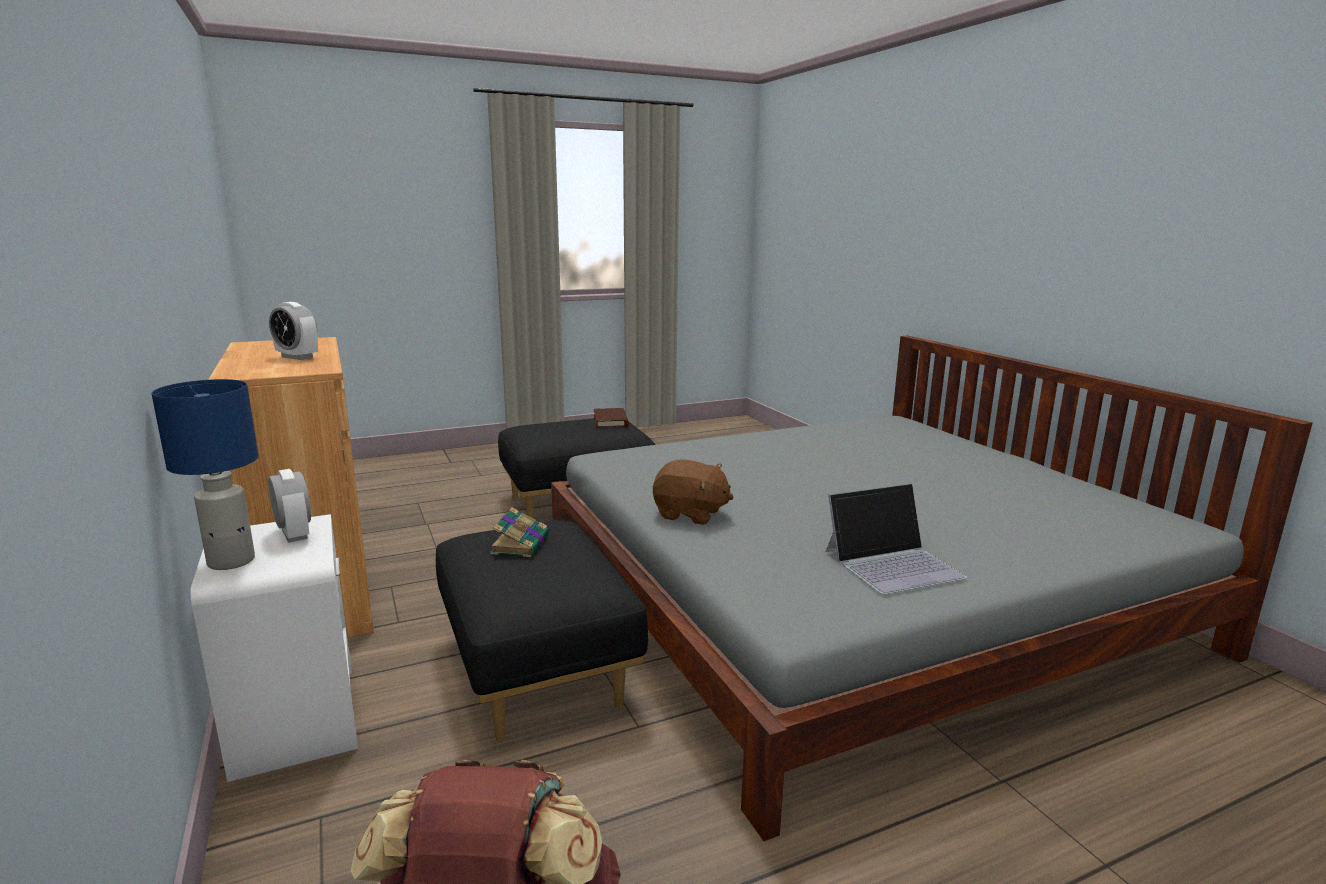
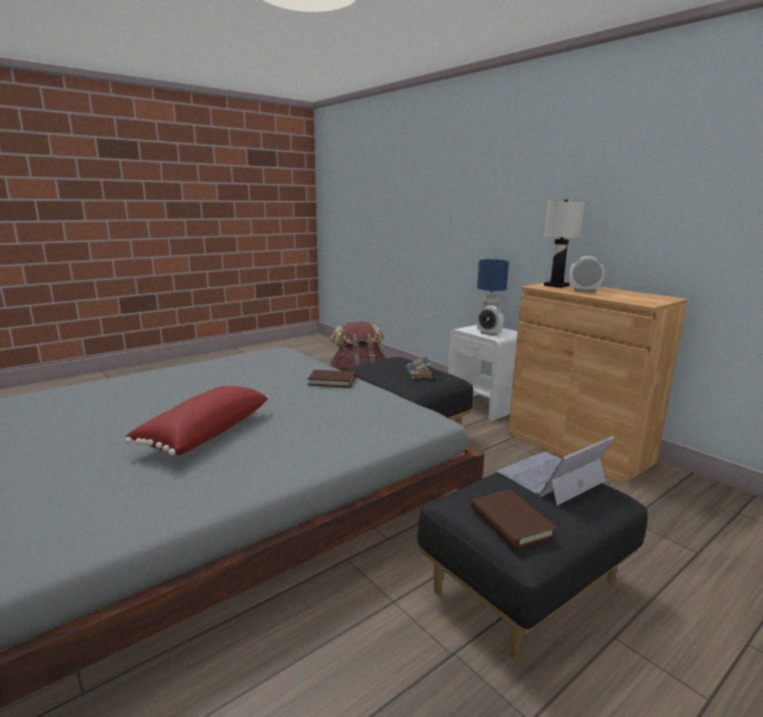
camera: 165 degrees right, 0 degrees up
(283, 368) = (556, 285): none -> white table lamp
(690, 514) = (332, 381): brown plush toy -> brown book
(843, 465) = (204, 433): none -> red pillow
(893, 563) = (223, 368): laptop -> laptop (551, 477)

